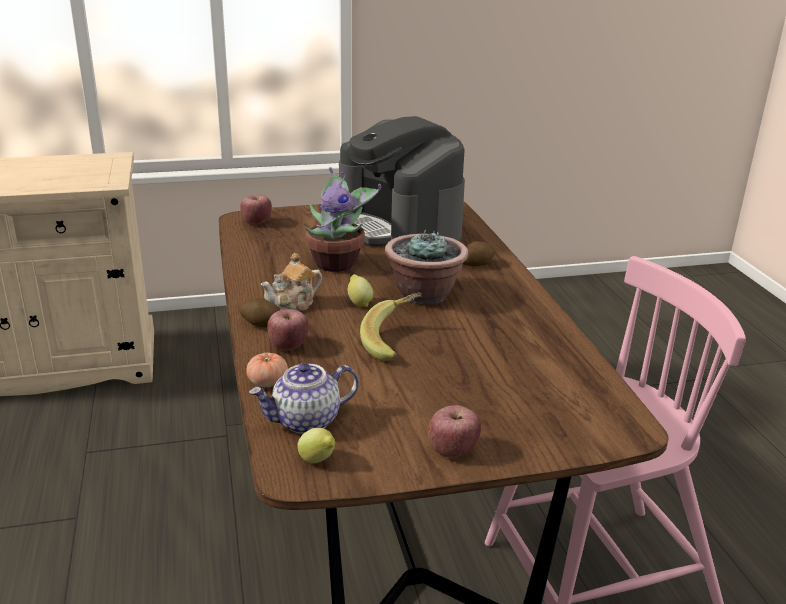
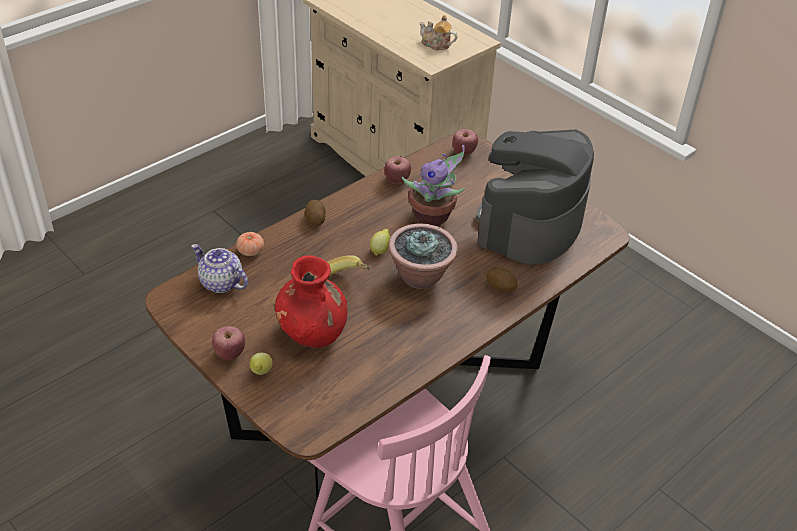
camera: 60 degrees right, 15 degrees up
(288, 346) = (297, 242): apple -> apple (397, 180)
(293, 304) = (353, 221): teapot -> teapot (436, 44)
(318, 461) = (186, 302): lemon -> lemon (261, 373)
(460, 380) = (313, 332): none -> red vase

